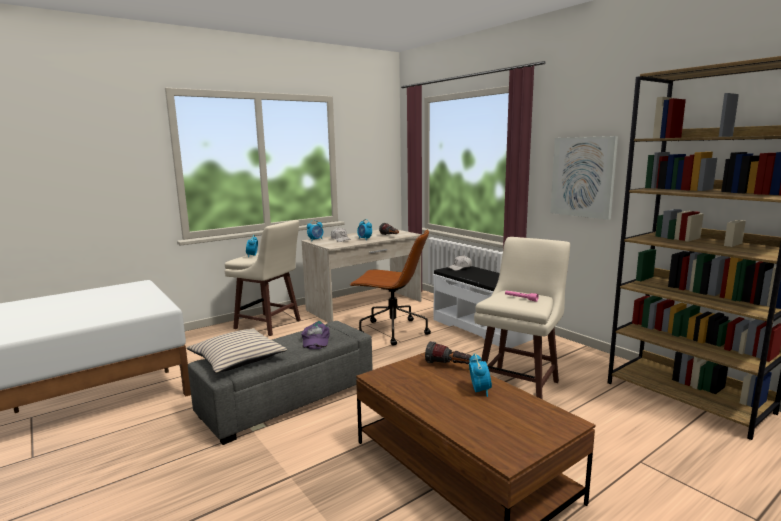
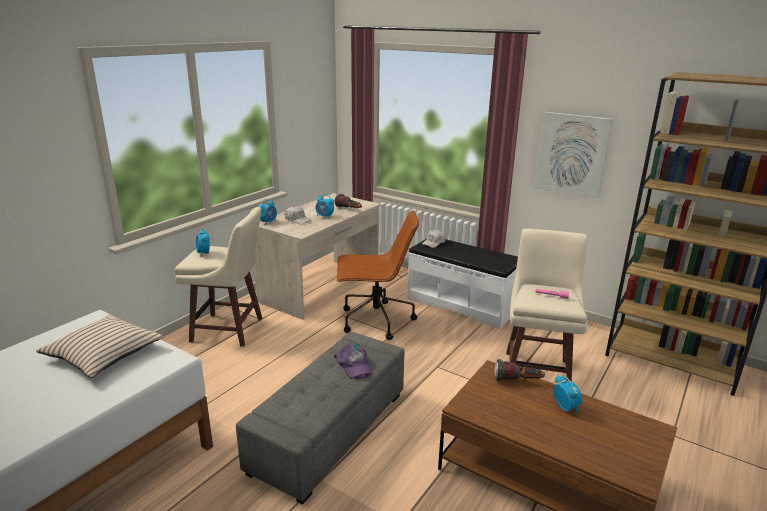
camera: 20 degrees left, 10 degrees up
(237, 359) = (290, 407): beige pillow -> beige pillow (103, 354)

